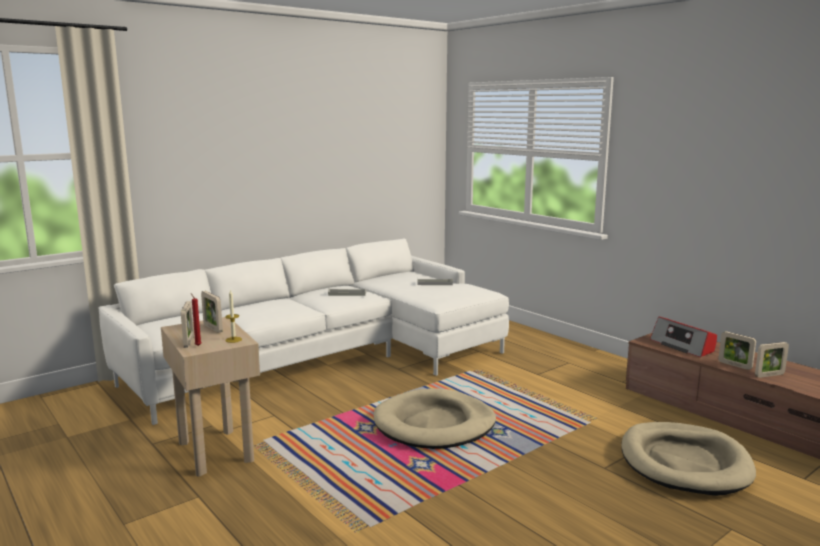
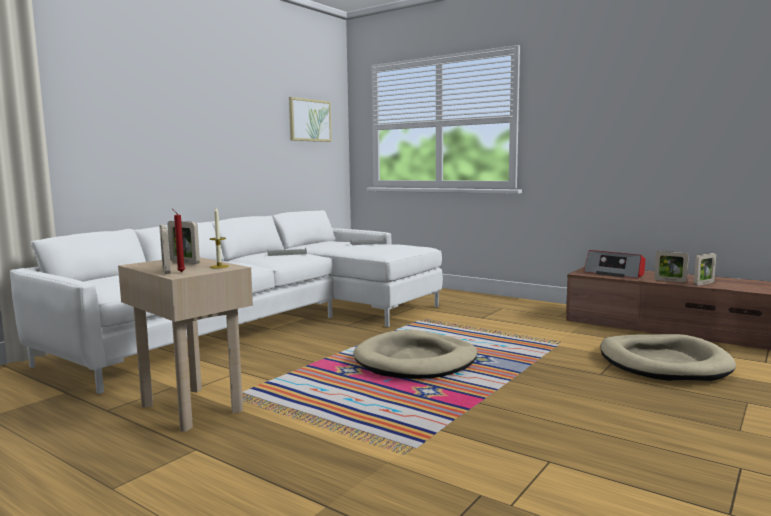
camera: 15 degrees left, 5 degrees down
(399, 143) = (309, 120): none -> picture

